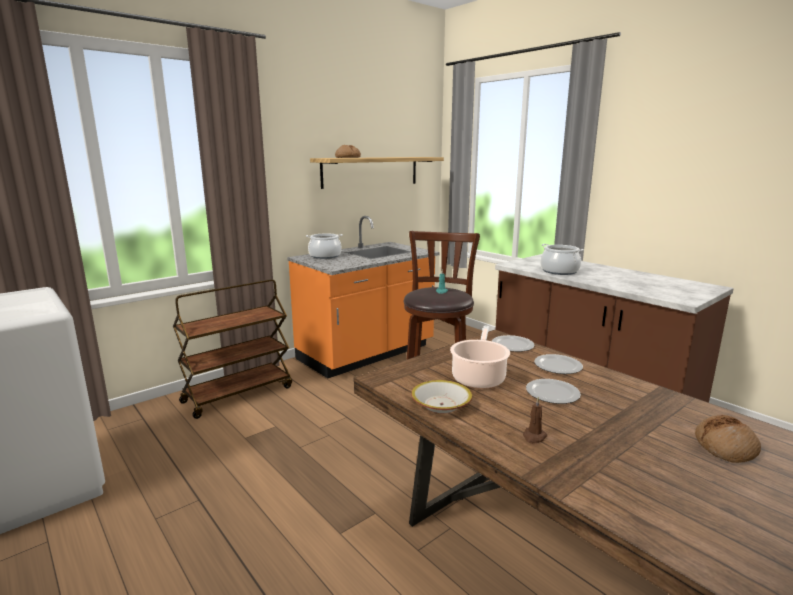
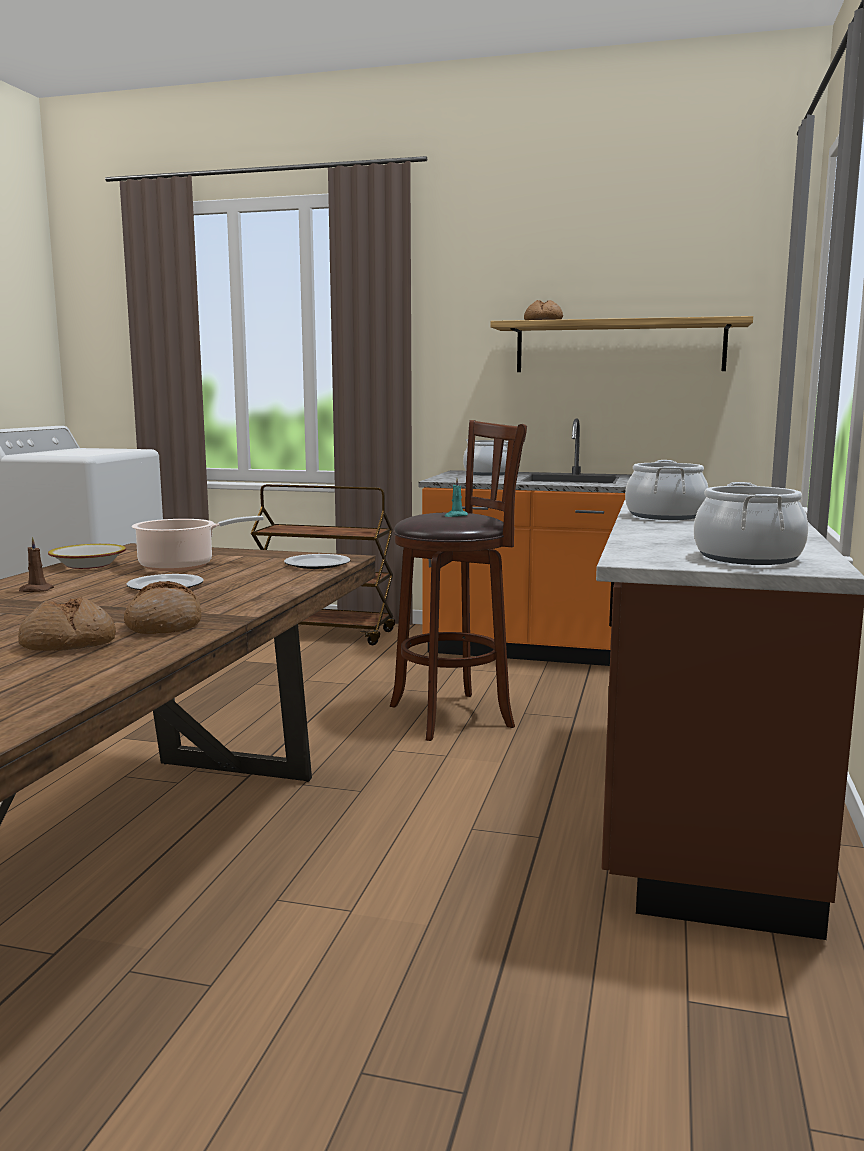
camera: 55 degrees right, 5 degrees down
(557, 366) = (264, 581): plate -> none
(677, 412) = (164, 625): none -> bread
(684, 287) = (748, 557): none -> cooking pot

